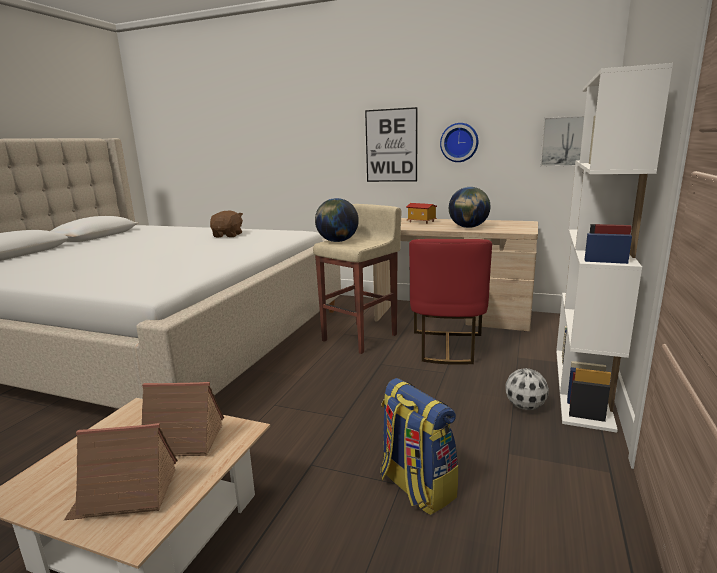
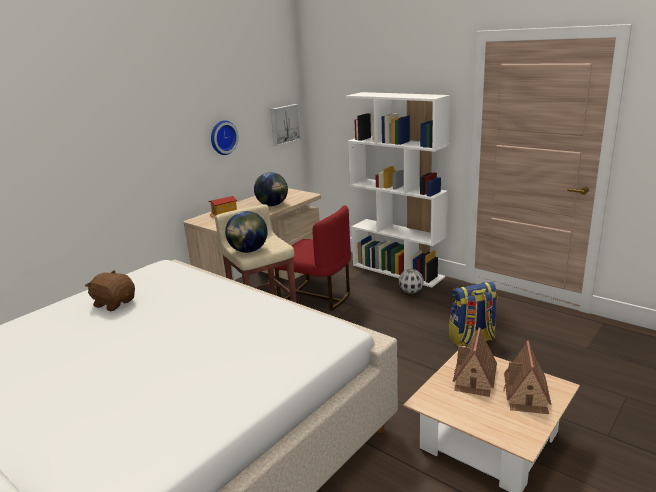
camera: 70 degrees left, 5 degrees up
(391, 145) = (169, 151): picture -> none

